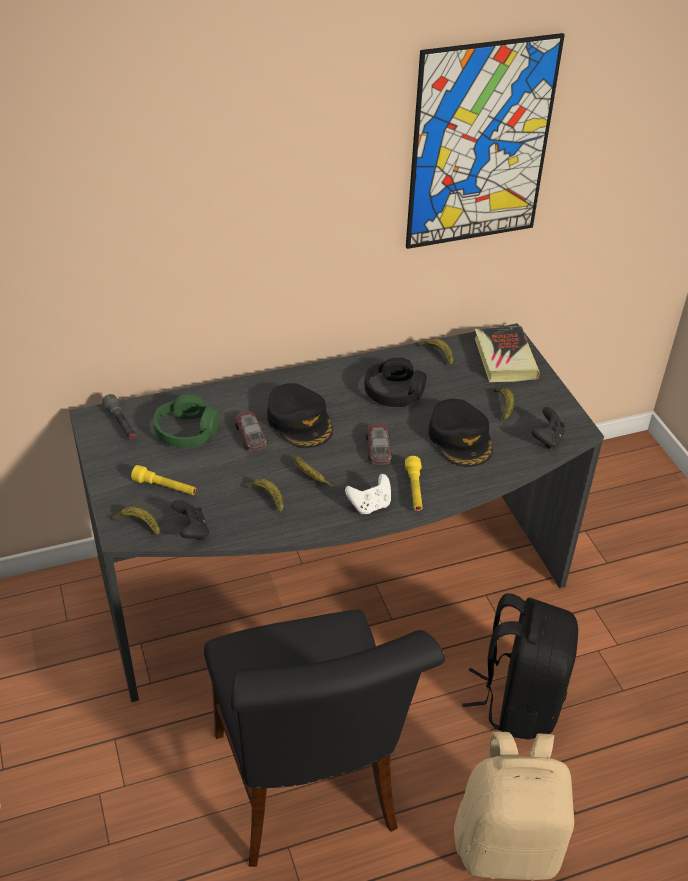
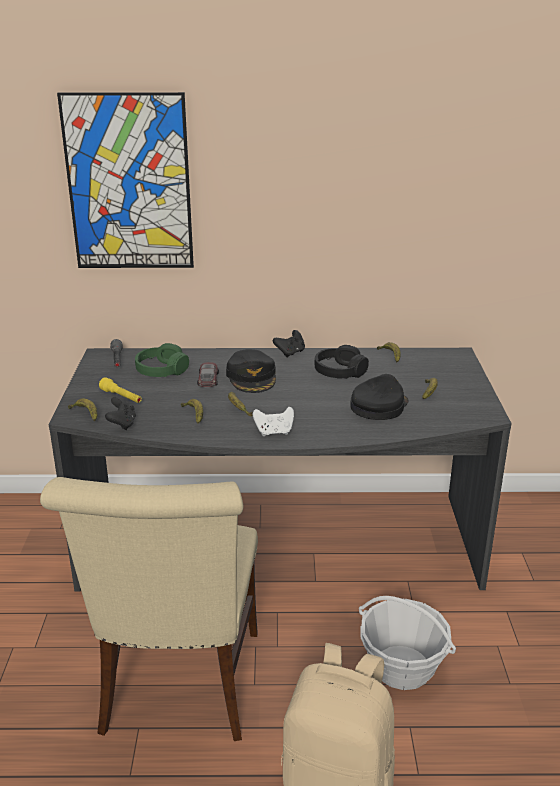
camera: 20 degrees right, 15 degrees down
(309, 790) = (179, 689): black chair -> beige chair
(378, 448) = (304, 401): toy car -> none
(414, 490) = (318, 429): yellow flashlight -> none
(461, 439) = (378, 405): black cap -> black cap turned 150 degrees counterclockwise
(480, 145) = (433, 172): picture -> picture (129, 183)
(504, 359) = (447, 365): book -> none
(518, 700) = (402, 667): black backpack -> basket
(547, 439) = (456, 417): black game controller -> black game controller (290, 353)

